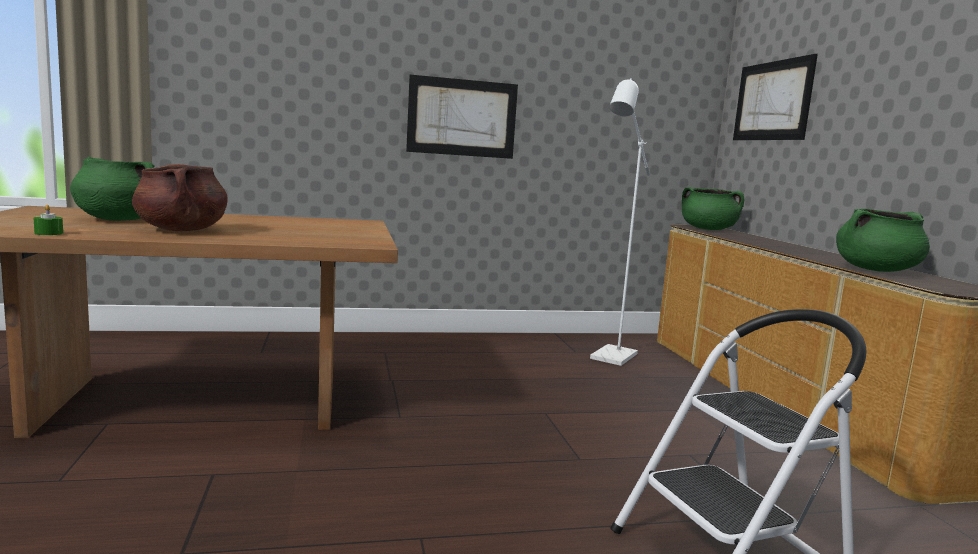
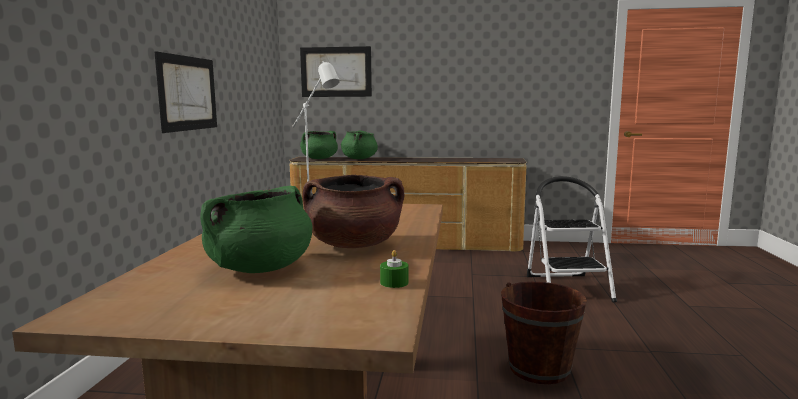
camera: 70 degrees left, 0 degrees up
(339, 515) = (539, 368): none -> brown bucket
(876, 270) = (469, 160): green cooking pot -> green cooking pot (359, 159)

